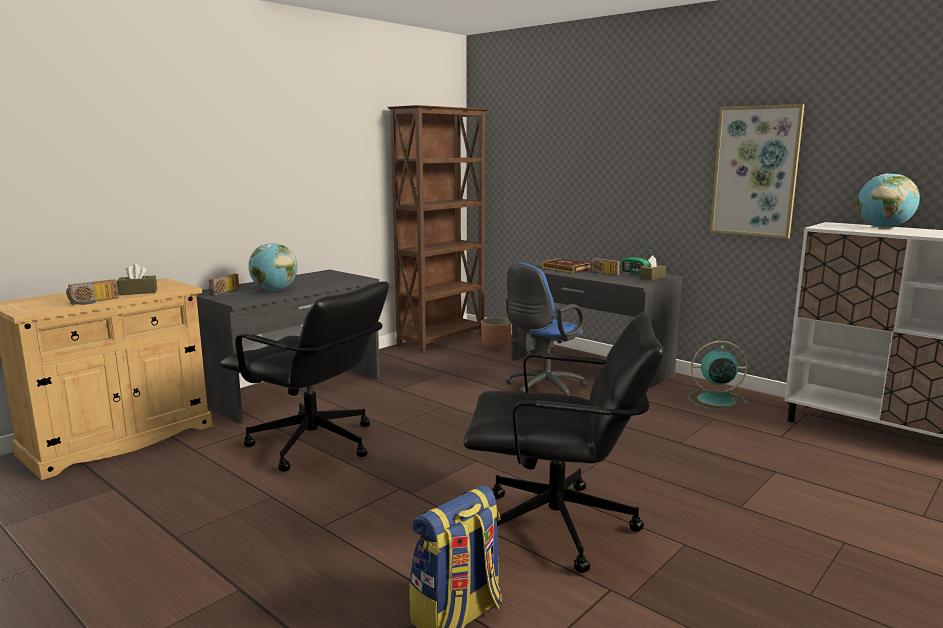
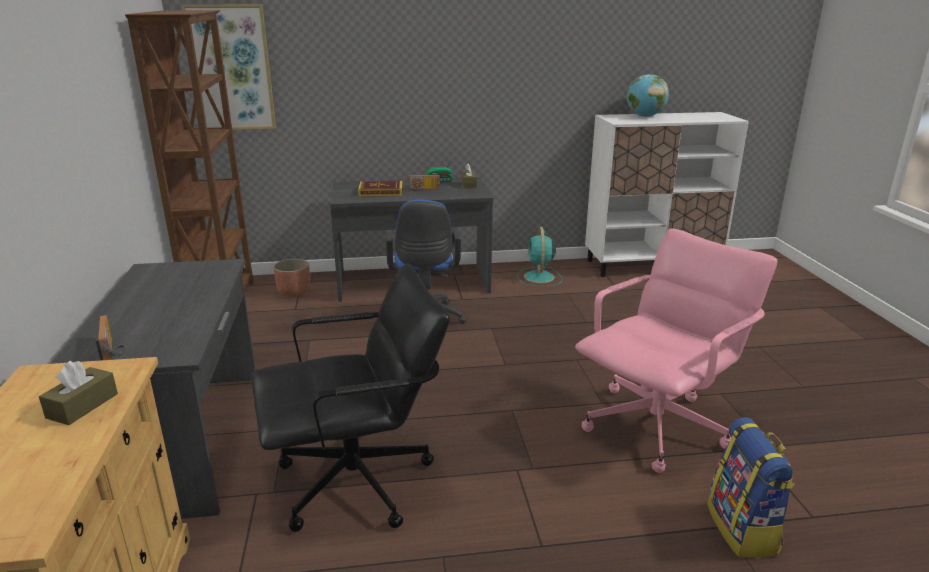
camera: 50 degrees left, 10 degrees up
(94, 302) = (77, 455): radio -> none
(274, 290) = (173, 319): globe -> none
(558, 527) = (657, 427): black office chair -> pink office chair
(714, 399) = (539, 277): turquoise fan -> turquoise fan turned 45 degrees counterclockwise
(755, 171) = (537, 75): picture -> picture (231, 68)

